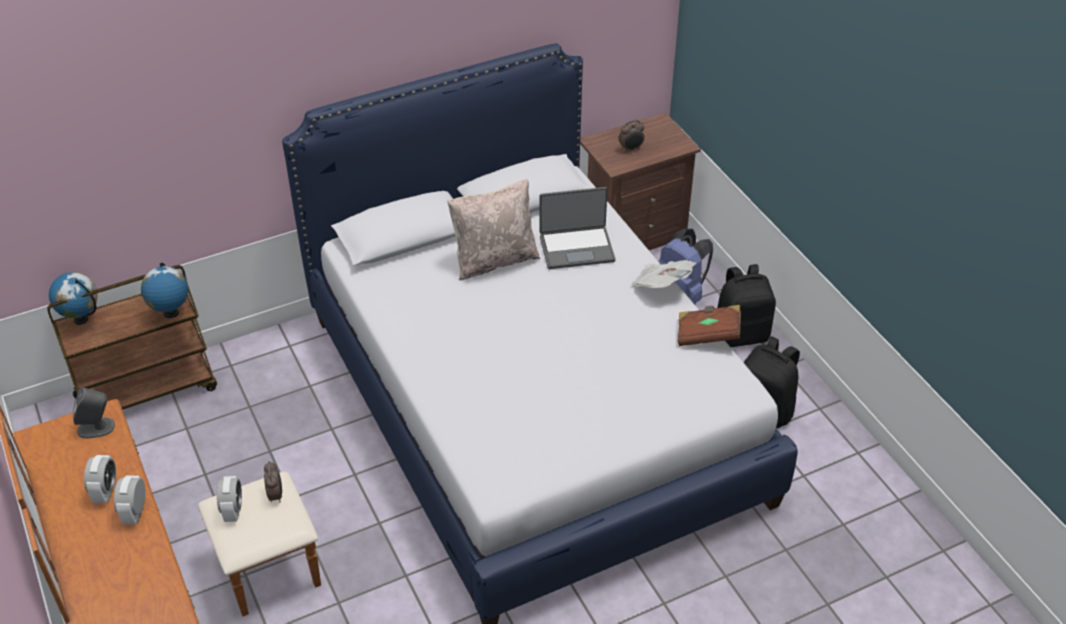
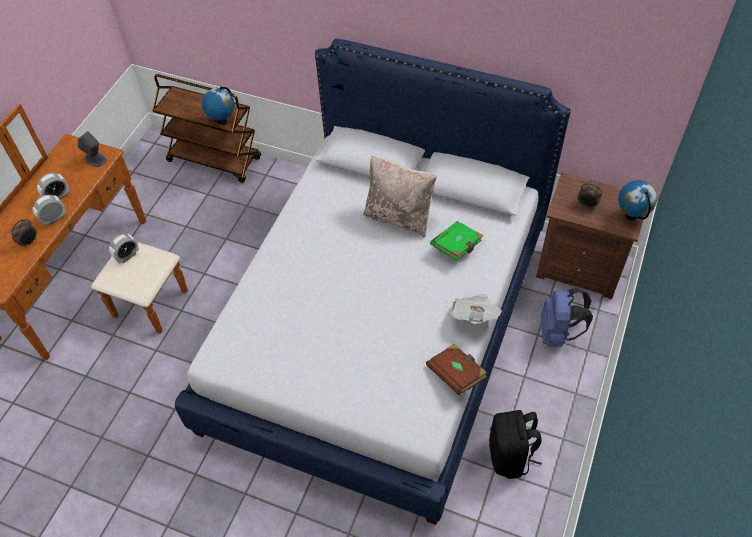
camera: 50 degrees right, 10 degrees up
(81, 319) = (182, 94): globe -> globe (631, 216)
(276, 495) = (153, 265): alarm clock -> alarm clock (29, 242)
(576, 247) = (457, 247): laptop -> green book
(741, 334) = (563, 392): black backpack -> none

